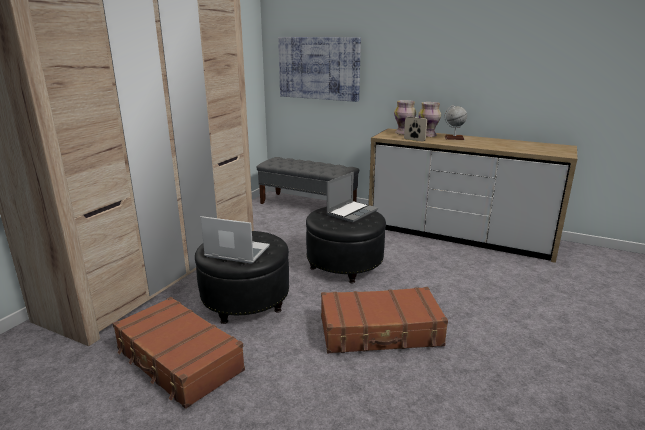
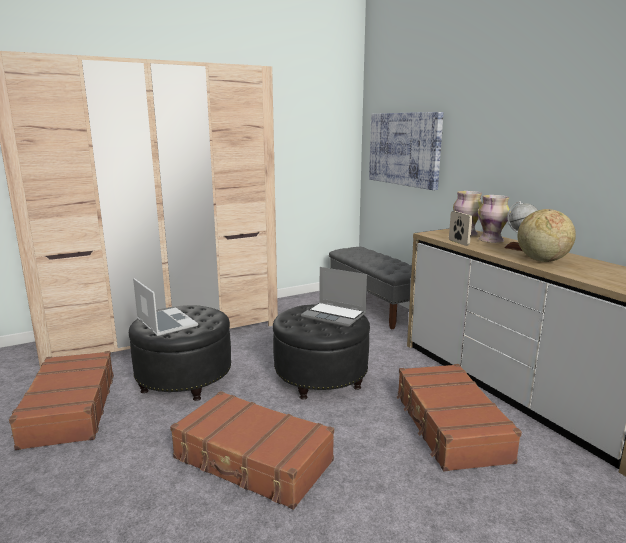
camera: 35 degrees right, 5 degrees down
(352, 212) = (335, 315): laptop -> laptop turned 45 degrees clockwise
(456, 268) = (449, 426): none -> brown suitcase
(481, 144) = (542, 260): none -> globe

